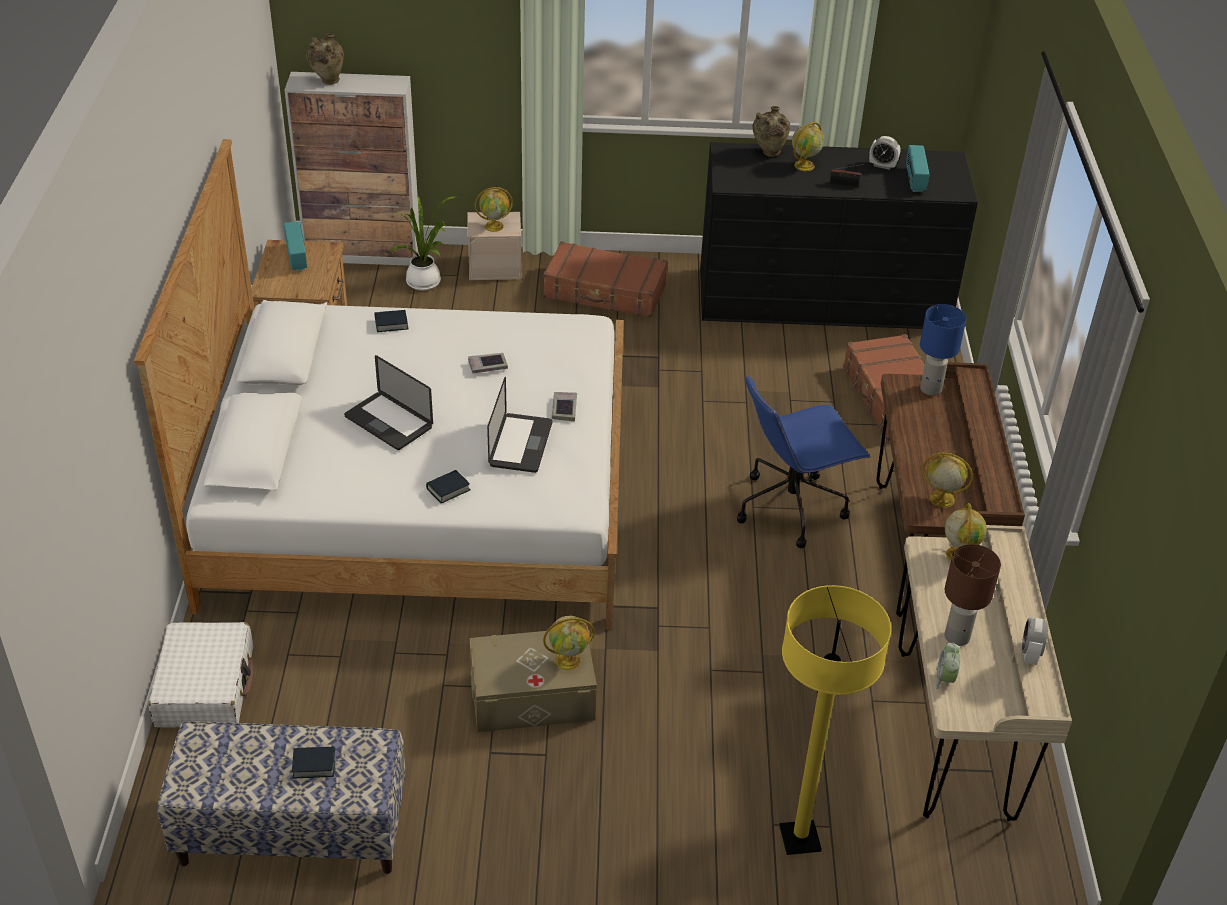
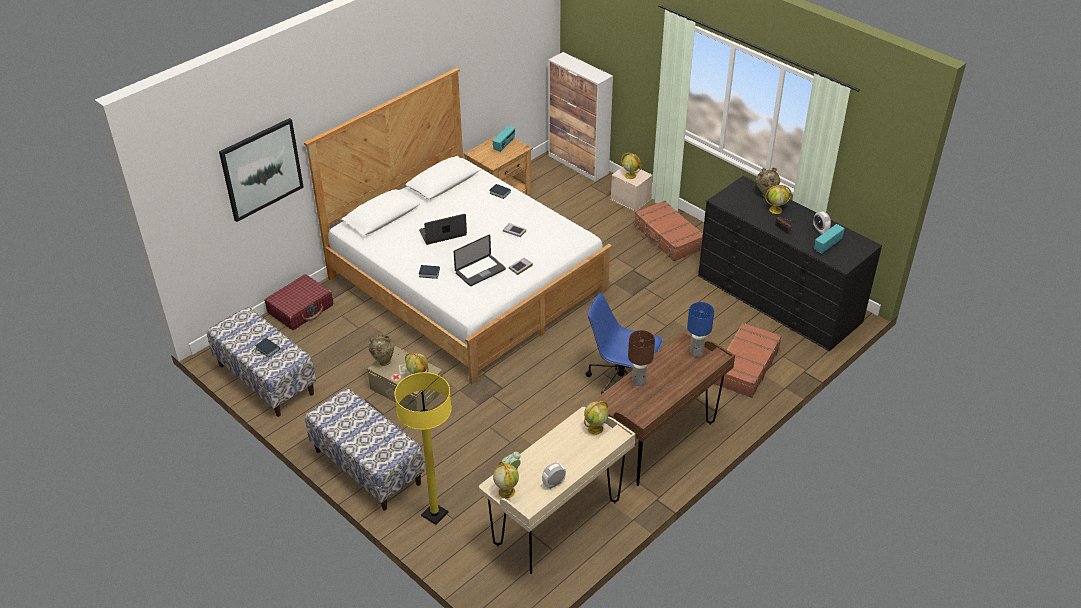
camera: 45 degrees right, 0 degrees up
(104, 443) = (261, 169): none -> picture
(205, 686) = (301, 309): white suitcase -> red suitcase
(327, 81) = (572, 63): beige vase -> beige vase (383, 361)
(388, 422) = (443, 233): laptop -> laptop turned 75 degrees clockwise
(426, 282) = (589, 191): potted plant -> none
(625, 845) = (367, 467): none -> bench
(941, 498) = (624, 401): globe -> globe (506, 491)
(956, 636) = (542, 458): brown table lamp -> brown table lamp (639, 381)

